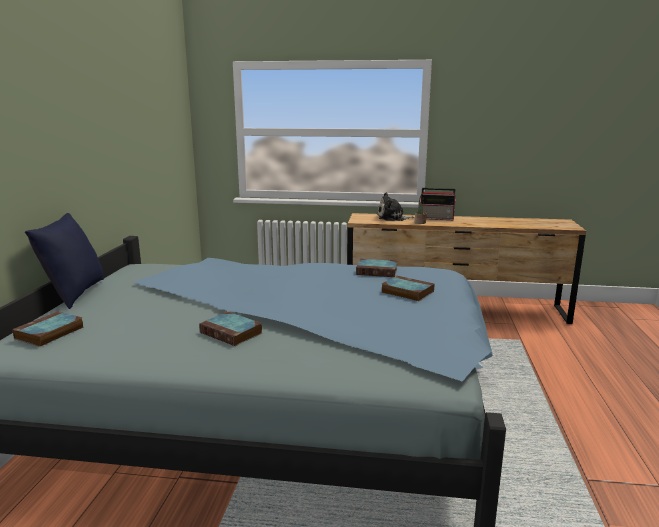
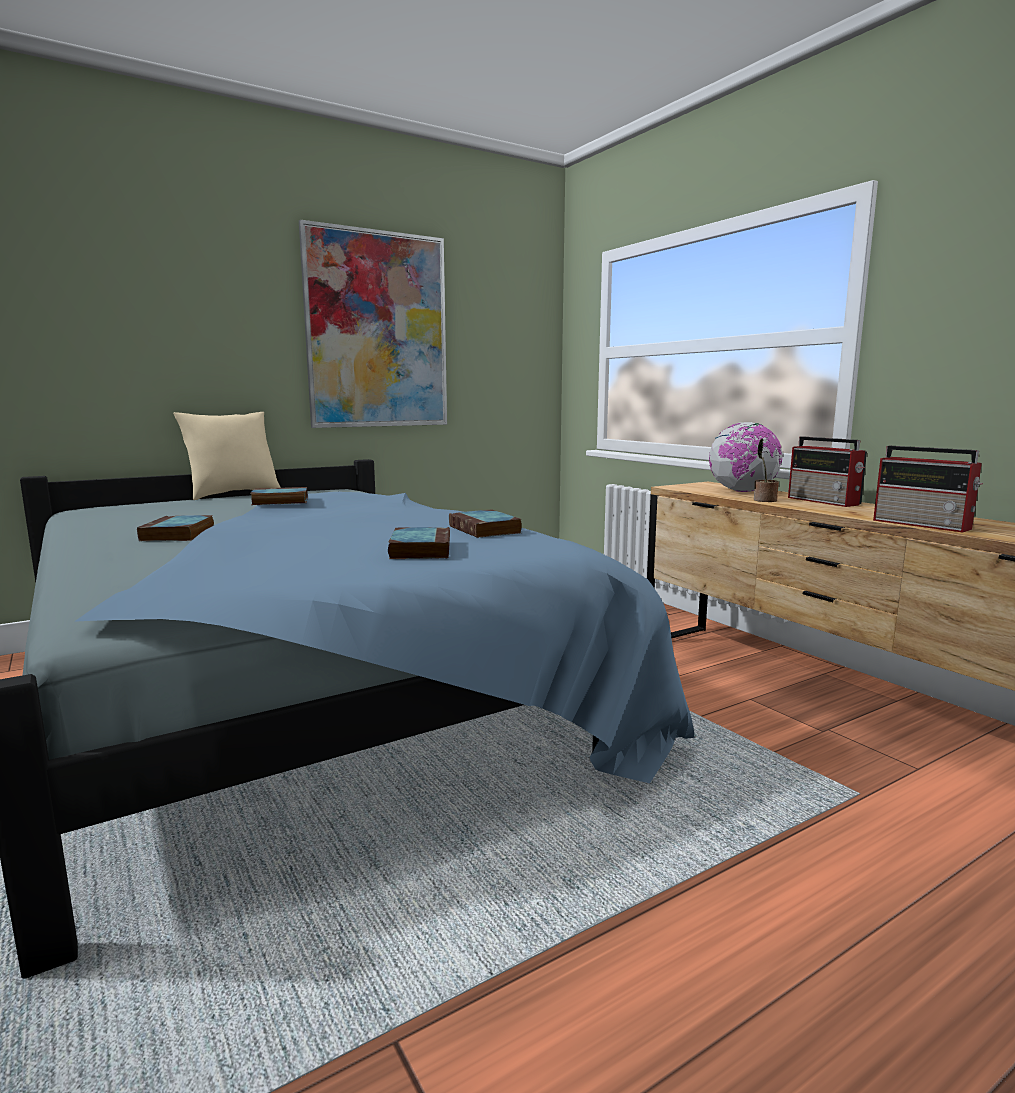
camera: 50 degrees right, 5 degrees down
(49, 333) = (124, 506): book -> book (278, 501)
(74, 294) = (233, 494): blue pillow -> beige pillow
(117, 127) = (377, 331): none -> picture
(392, 218) = (742, 491): plush toy -> globe
(501, 225) = (924, 525): none -> radio

